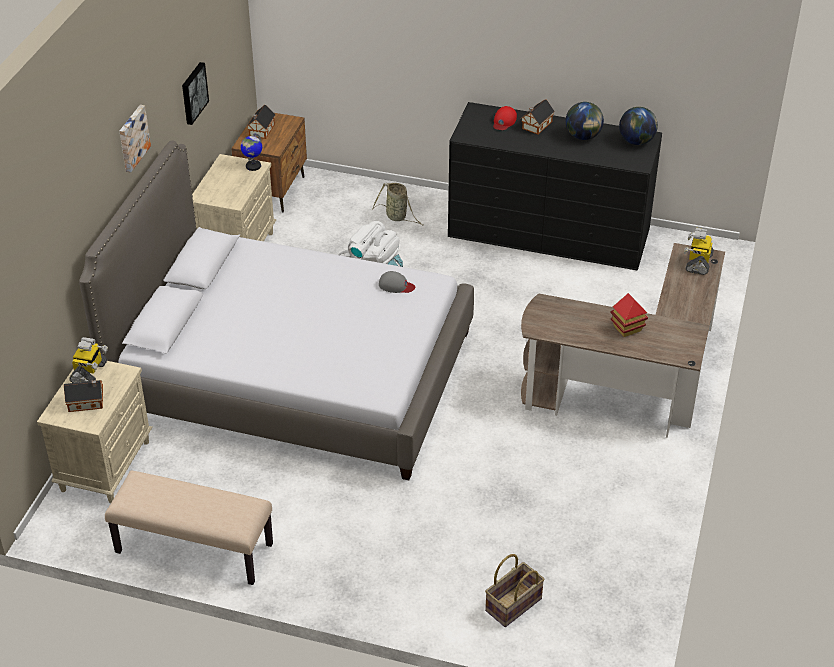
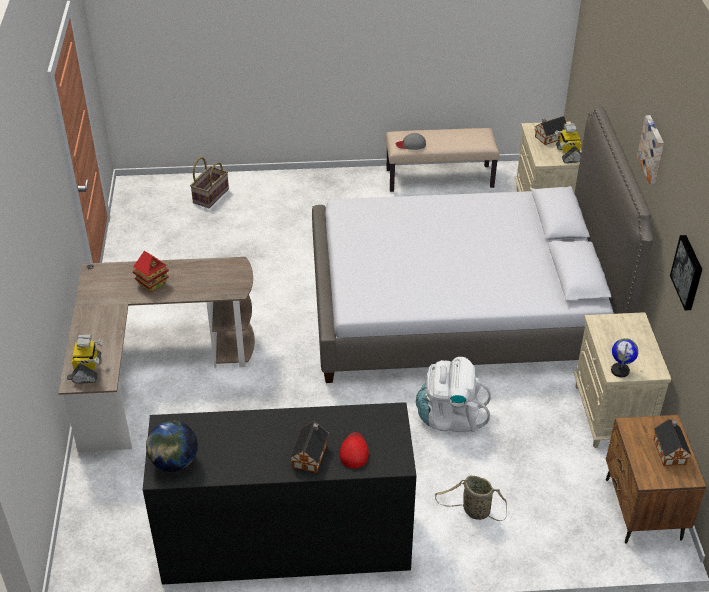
camera: 160 degrees right, 0 degrees up
(396, 285) = (387, 296): grey cap -> grey cap (411, 144)
(583, 136) = (244, 452): globe -> none

